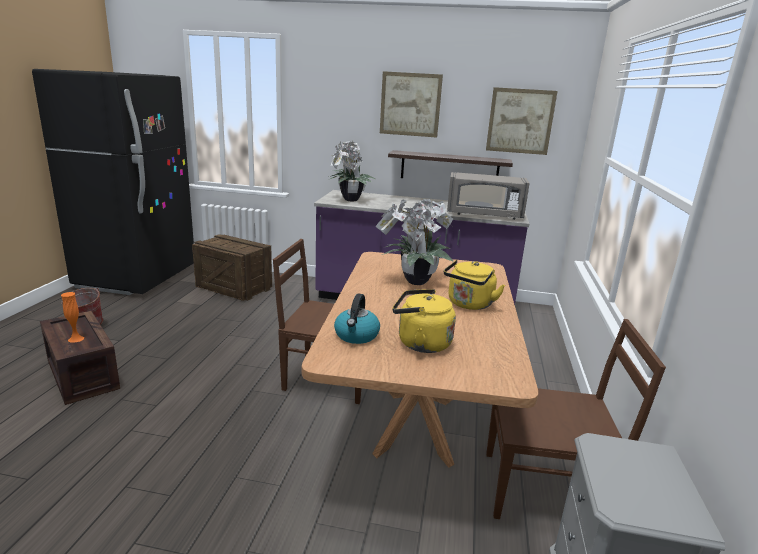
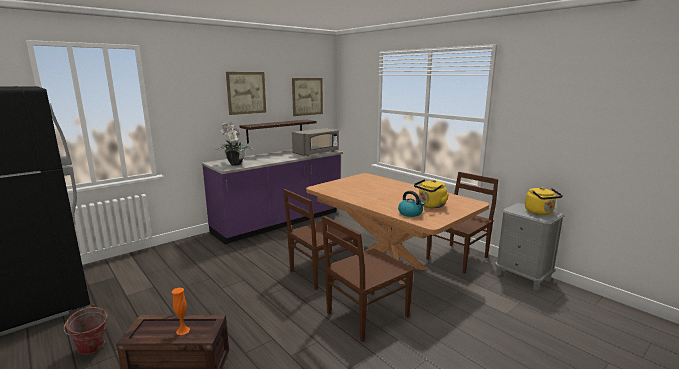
camera: 50 degrees left, 5 degrees down
(234, 287) = (151, 266): crate -> none
(255, 453) = (365, 315): none -> brown chair
(413, 281) = (363, 190): potted plant -> none
(469, 304) = (402, 189): yellow kettle -> yellow kettle (540, 212)

